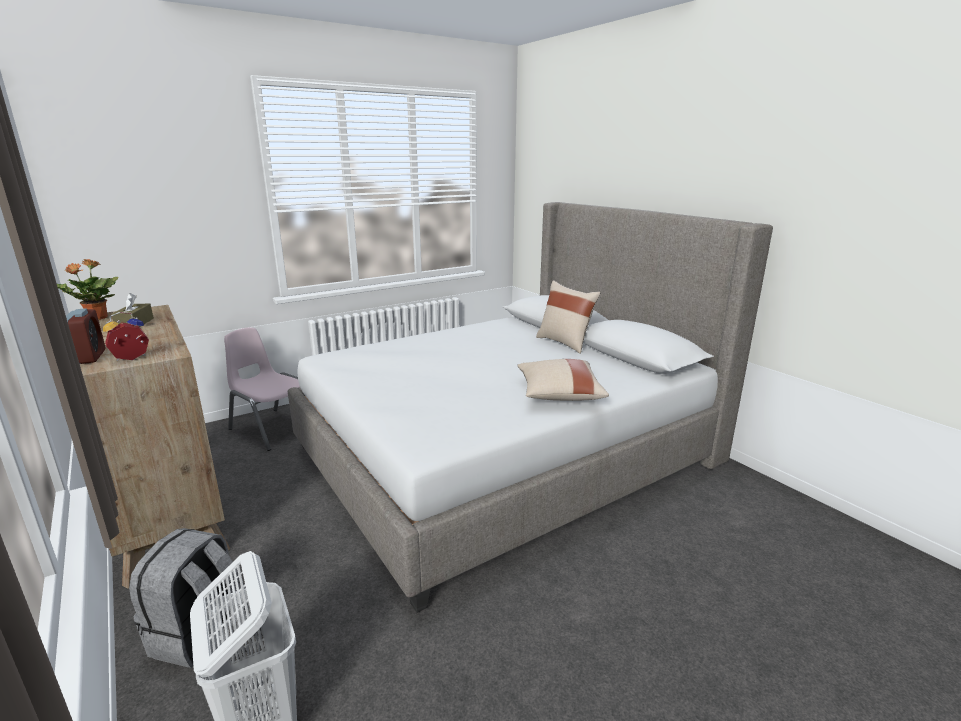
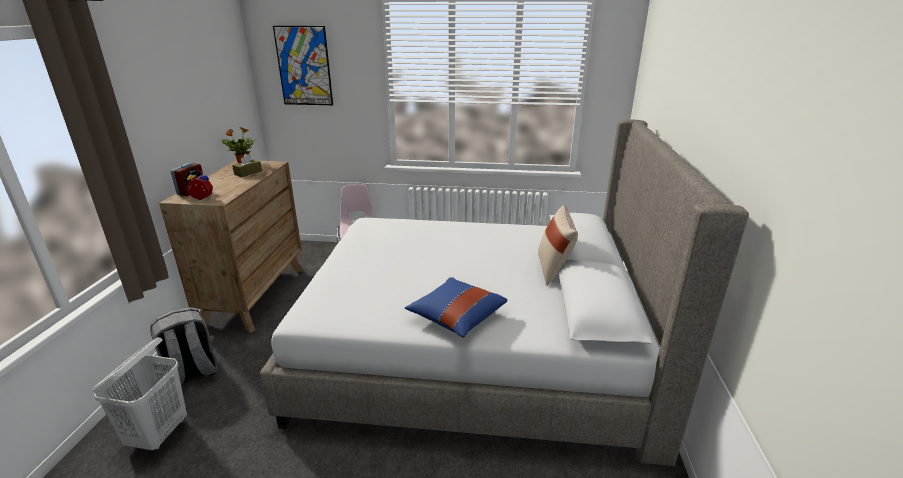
camera: 40 degrees right, 5 degrees up
(136, 171) = (304, 66): none -> picture
(559, 394) = (456, 317): beige pillow -> blue pillow

